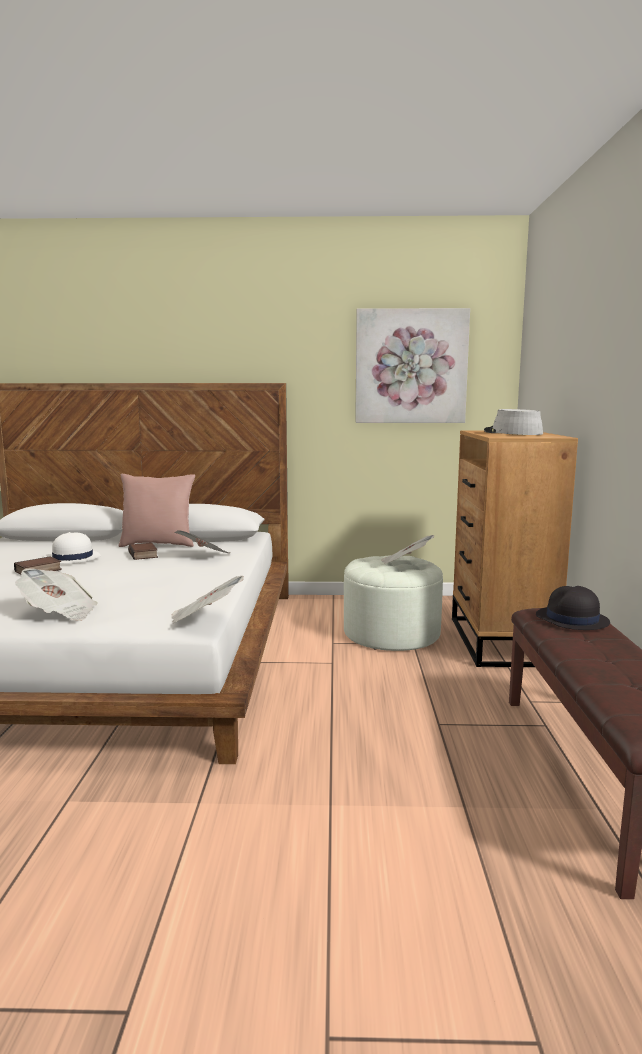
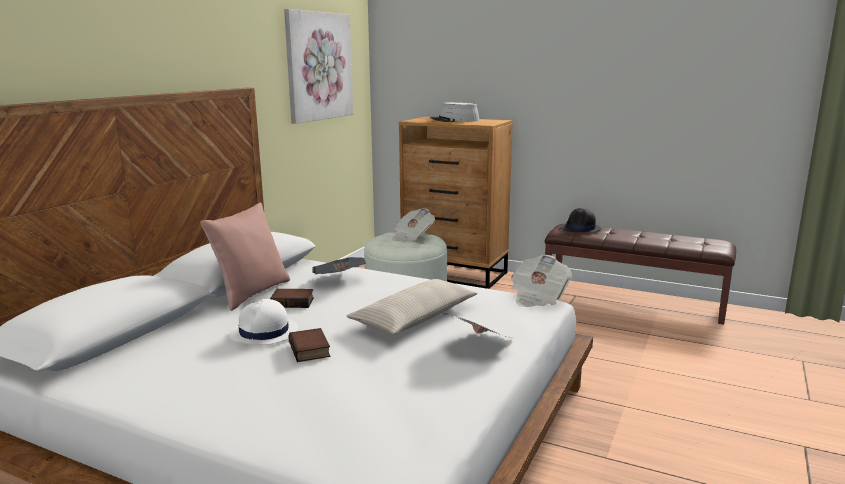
camera: 65 degrees left, 5 degrees up
(122, 587) = (415, 318): none -> beige pillow

